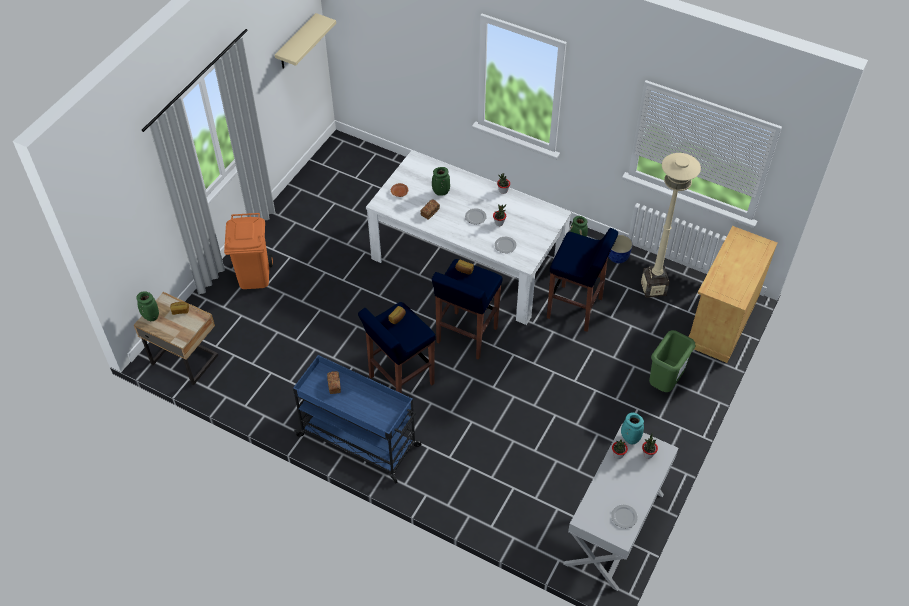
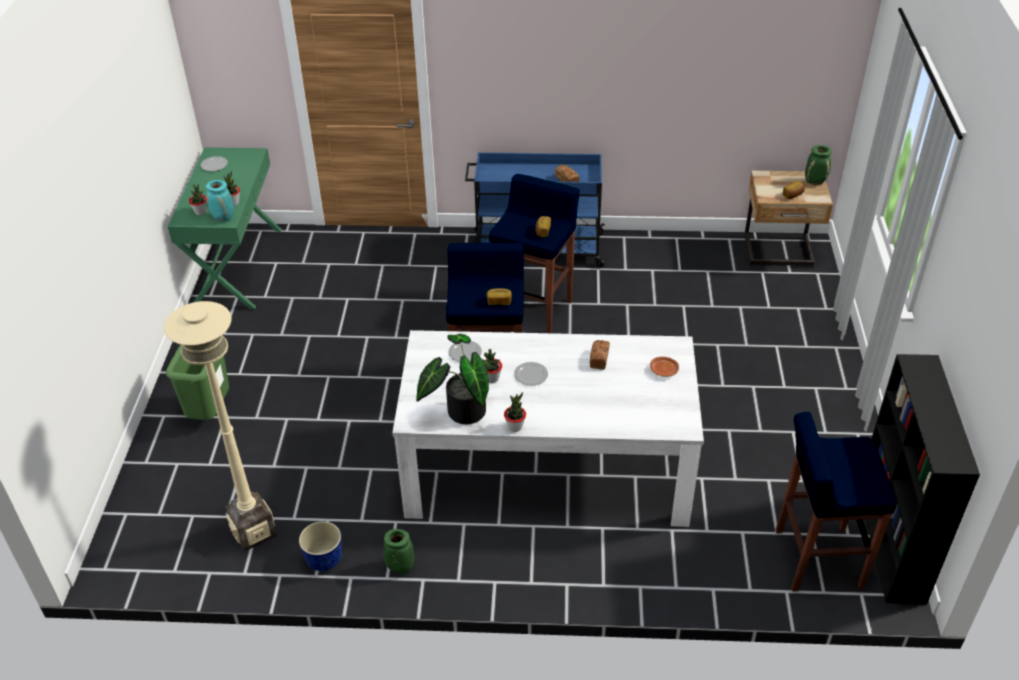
camera: 155 degrees right, 10 degrees down
(253, 276) = (802, 349): orange trash can -> none
(296, 43) = (983, 354): beige shelf -> none
(322, 160) = (891, 542): none -> black bookcase
(440, 192) = (605, 391): green vase -> none
(527, 210) = (461, 411): none -> potted plant
(575, 308) = (361, 460): blue stool -> blue stool (816, 558)
(614, 529) = (237, 266): white console table -> green console table
(721, 321) = (138, 520): beige cabinet -> none

